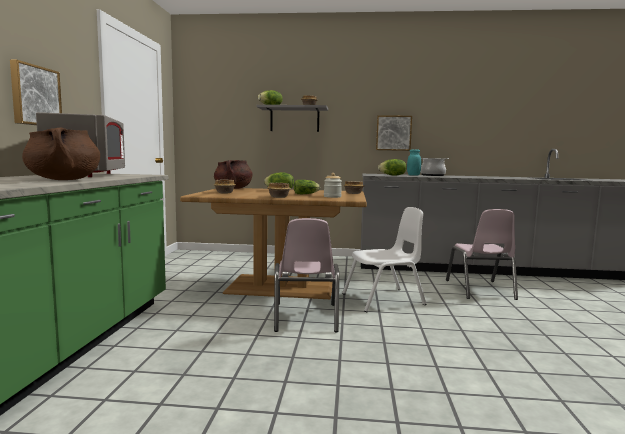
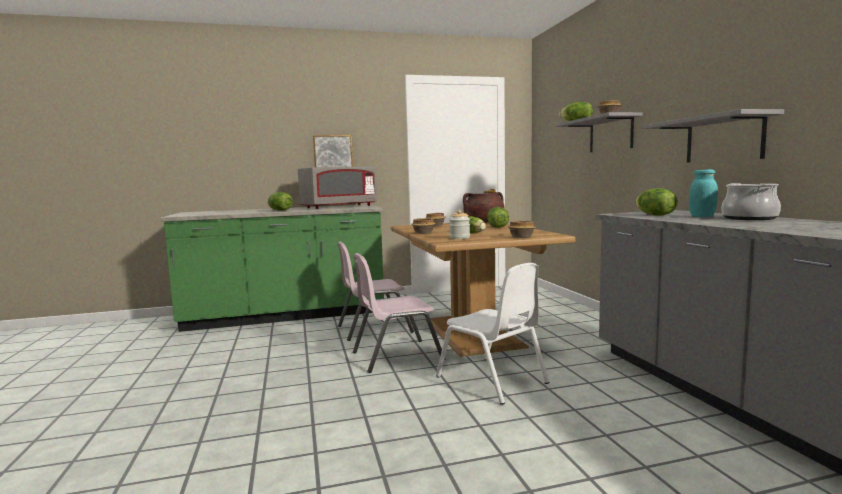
camera: 70 degrees right, 0 degrees up
(64, 180) = (279, 210): brown cooking pot -> lettuce
(393, 133) = (724, 139): picture -> grey shelf
(480, 290) = (648, 443): pink chair -> pink chair (374, 329)

